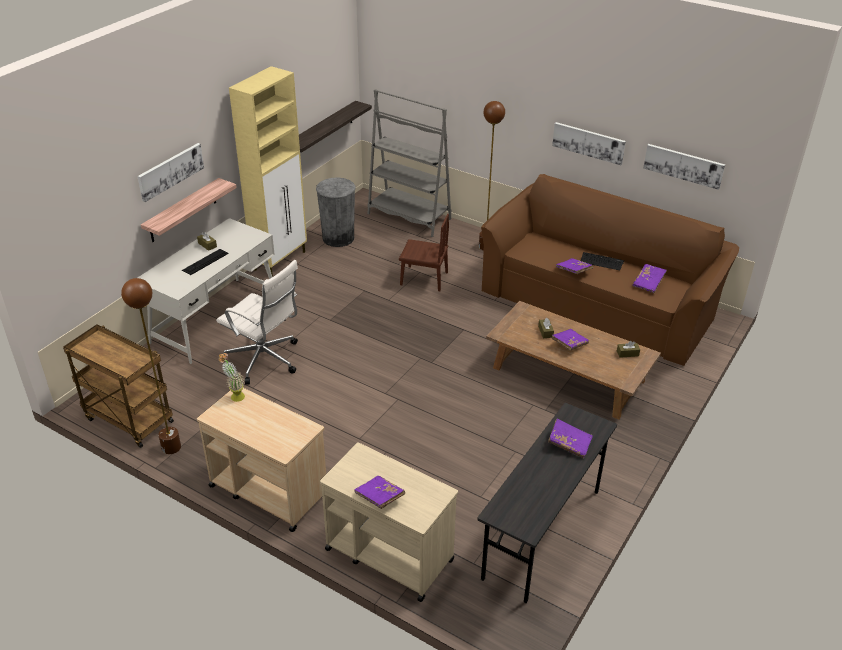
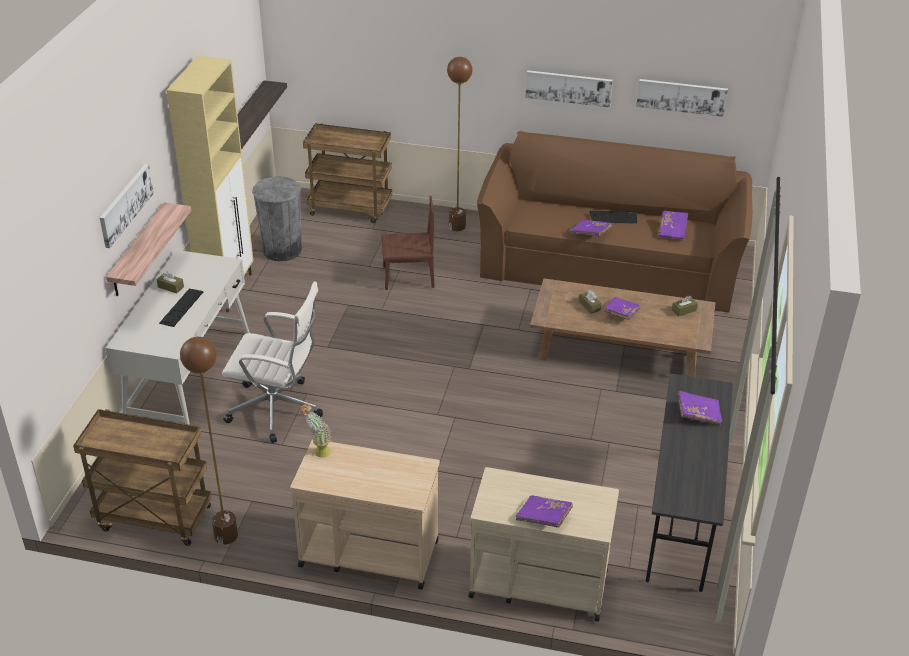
camera: 20 degrees left, 0 degrees up
(409, 217) = (351, 209): grey bookcase -> brown cart

